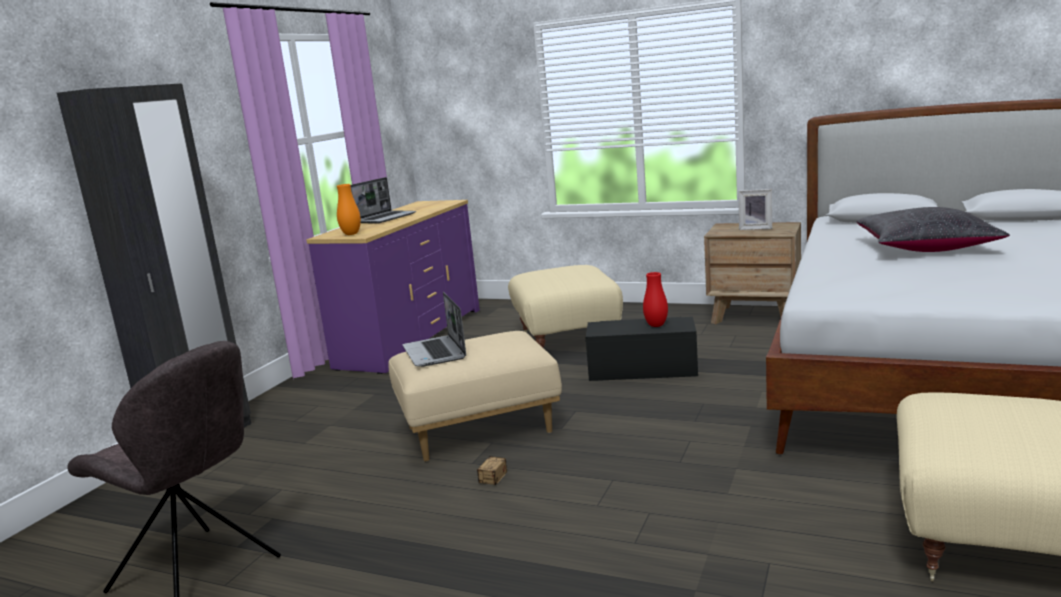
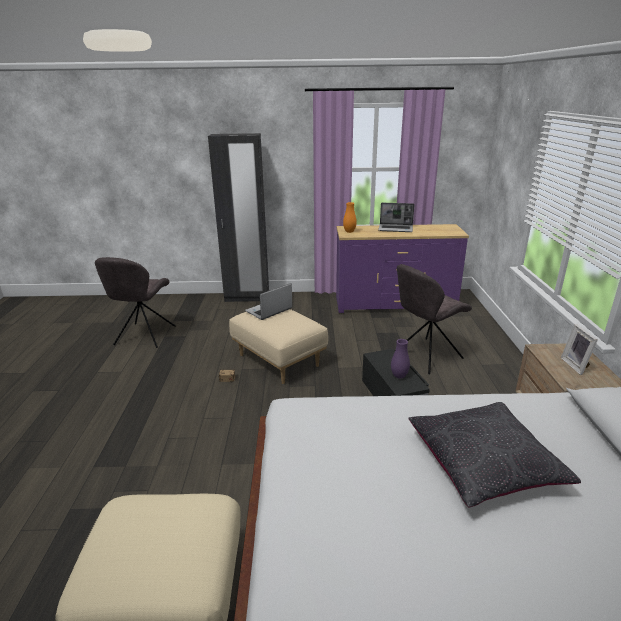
camera: 65 degrees right, 10 degrees up
(566, 341) = (425, 356): beige ottoman -> grey chair
(656, 325) = (399, 376): red vase -> purple vase

